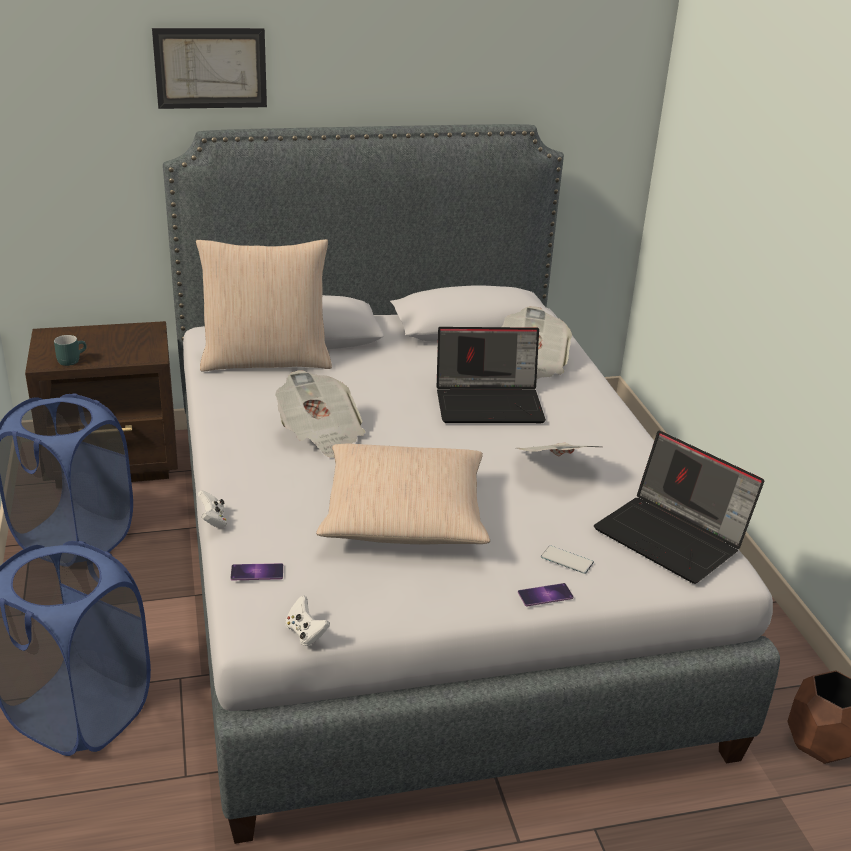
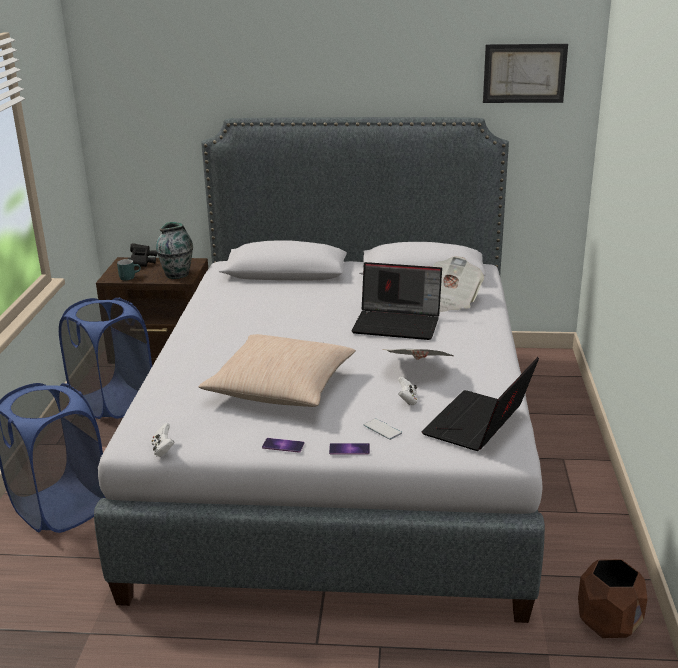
camera: 20 degrees right, 5 degrees down
(76, 334) = (142, 262): none -> black binoculars
(139, 350) = (177, 274): none -> vase
(210, 68) = (238, 74): picture -> picture (524, 73)
(213, 520) = (148, 377): white game controller -> white game controller (407, 400)
(257, 572) = (155, 409): phone -> phone (283, 445)
(266, 360) = (252, 284): beige pillow -> none
(320, 434) = (257, 332): newspaper -> none
(673, 537) = (479, 425): laptop -> laptop turned 60 degrees clockwise

